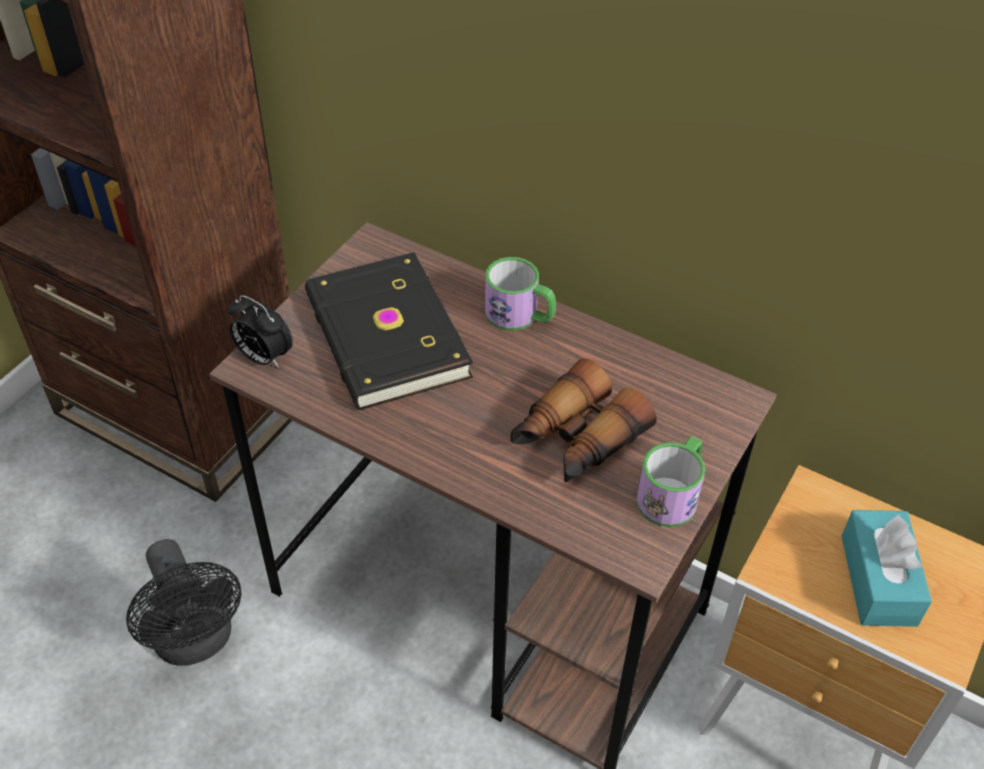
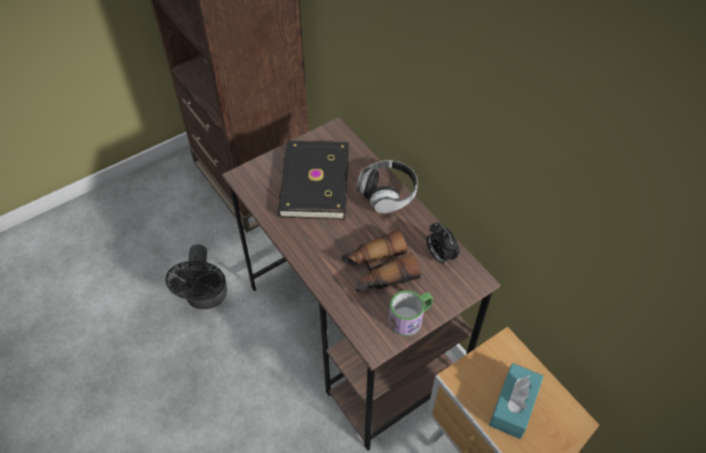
camera: 25 degrees right, 5 degrees up
(263, 357) = (250, 174): alarm clock -> alarm clock (439, 255)
(520, 316) = (387, 194): mug -> headphones

